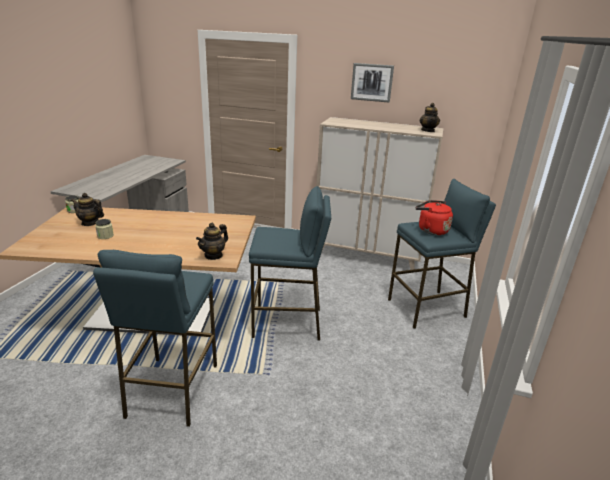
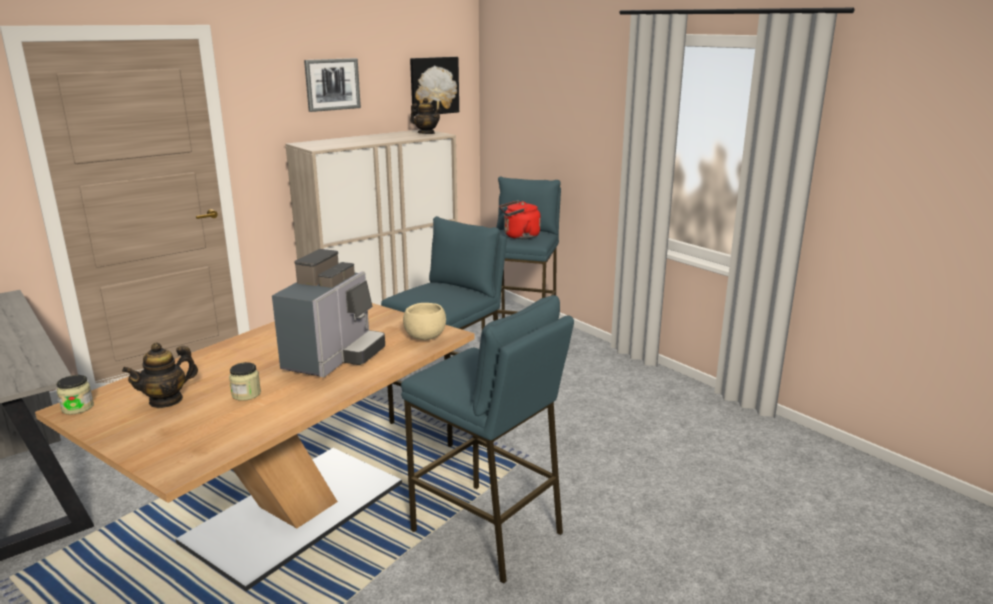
camera: 55 degrees left, 5 degrees down
(164, 241) = (334, 357): none -> coffee machine
(213, 255) = (425, 337): teapot -> beige bowl
(461, 95) = (433, 86): none -> picture

